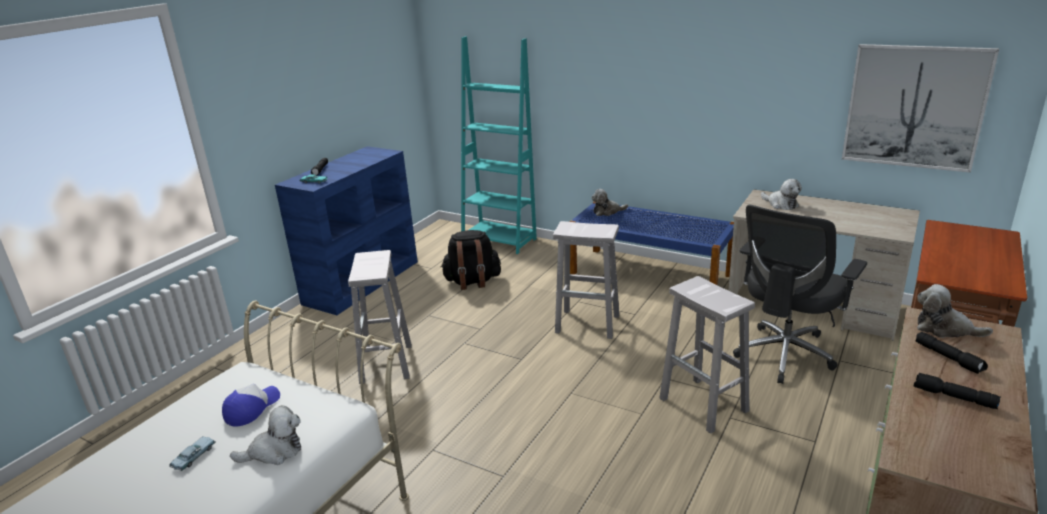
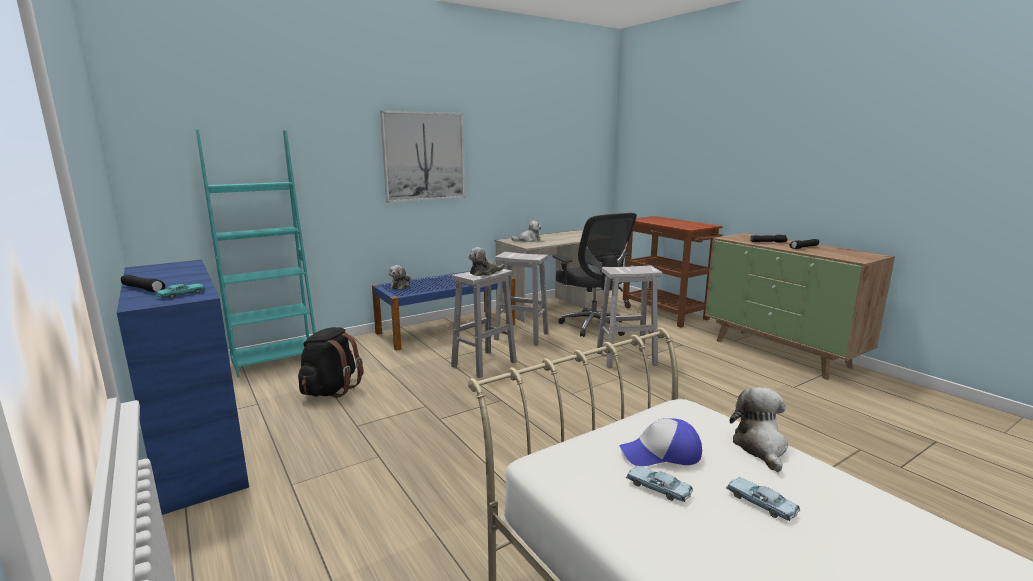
camera: 65 degrees left, 10 degrees down
(207, 414) = (658, 488): none -> blue toy car
(252, 408) = (661, 454): cap -> cap turned 60 degrees counterclockwise
(386, 364) = (420, 471): white stool -> white stool (522, 336)
(914, 107) = (568, 167): picture -> picture (424, 156)
(945, 329) = (739, 238): plush toy -> plush toy (485, 272)

